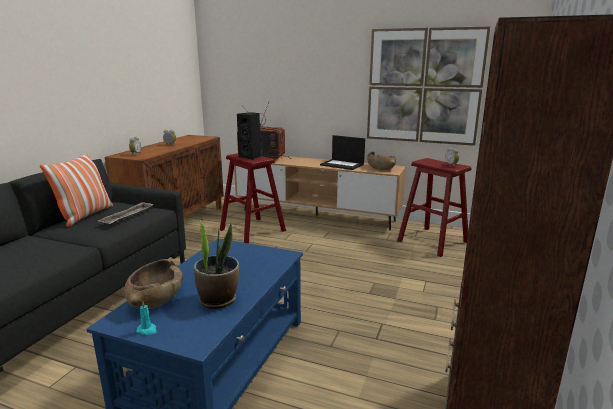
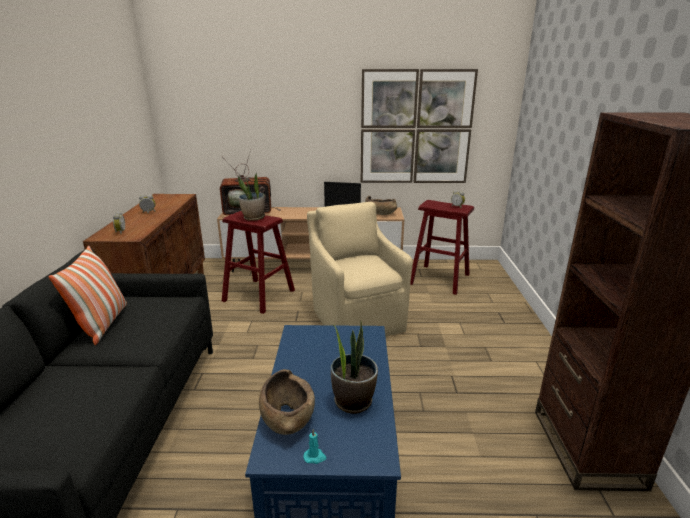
camera: 20 degrees left, 5 degrees up
(128, 217) = (160, 316): tray -> none
(251, 157) = (253, 218): black speaker -> potted plant
(325, 261) = (357, 318): none -> beige armchair

